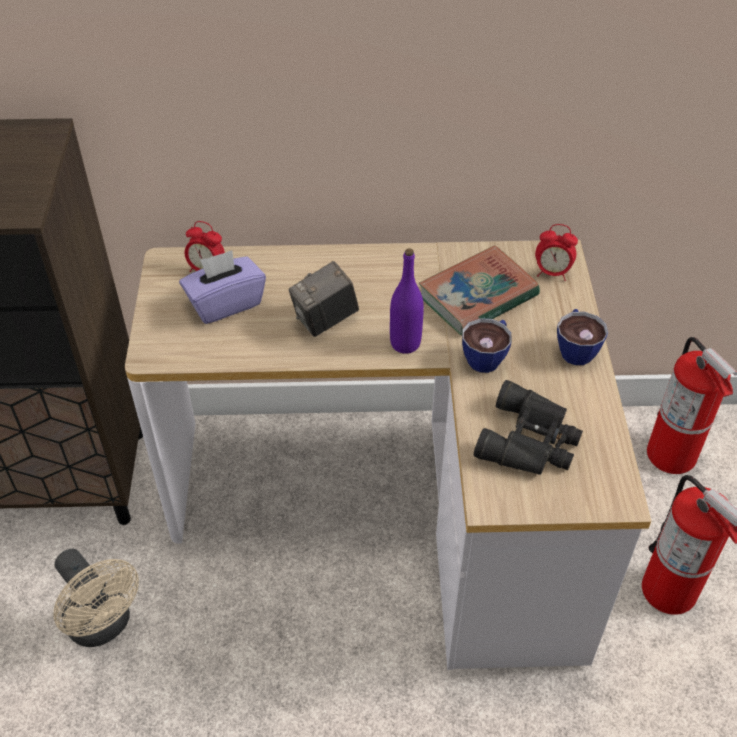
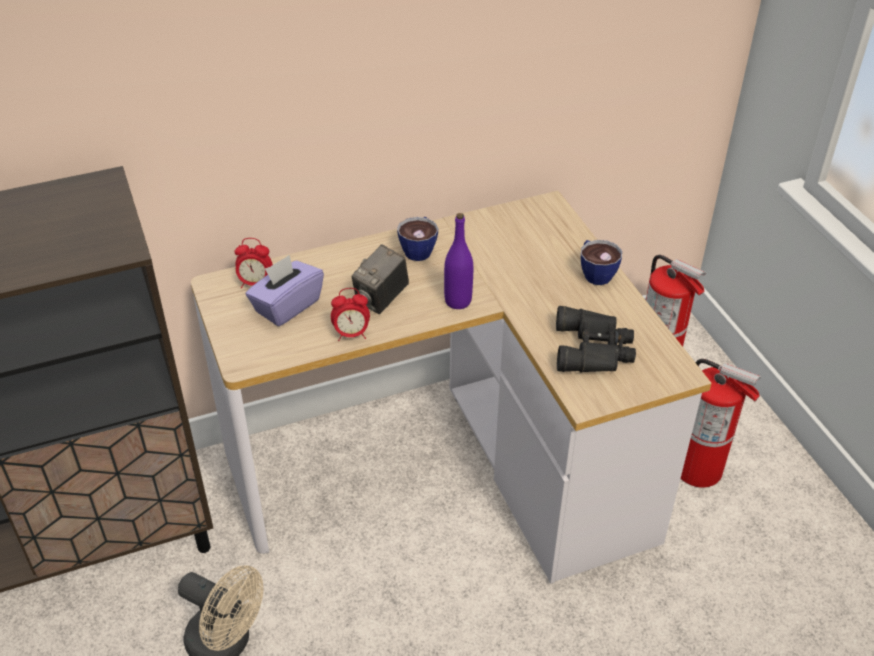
camera: 20 degrees left, 5 degrees down
(478, 296) = (498, 251): book -> none
(487, 356) = (529, 295): cup -> cup (419, 249)
(552, 273) = (549, 220): alarm clock -> alarm clock (351, 334)

